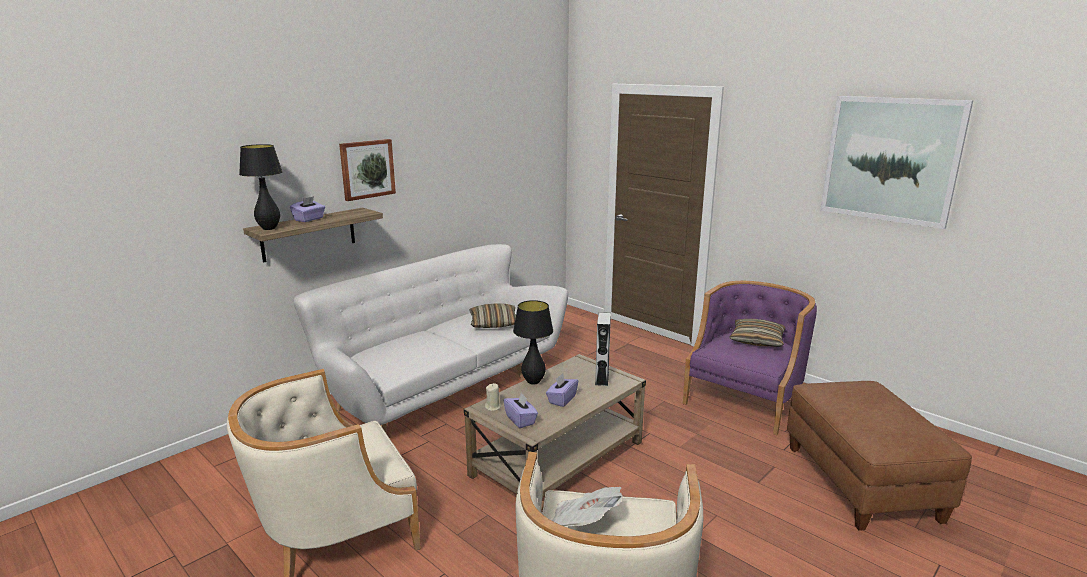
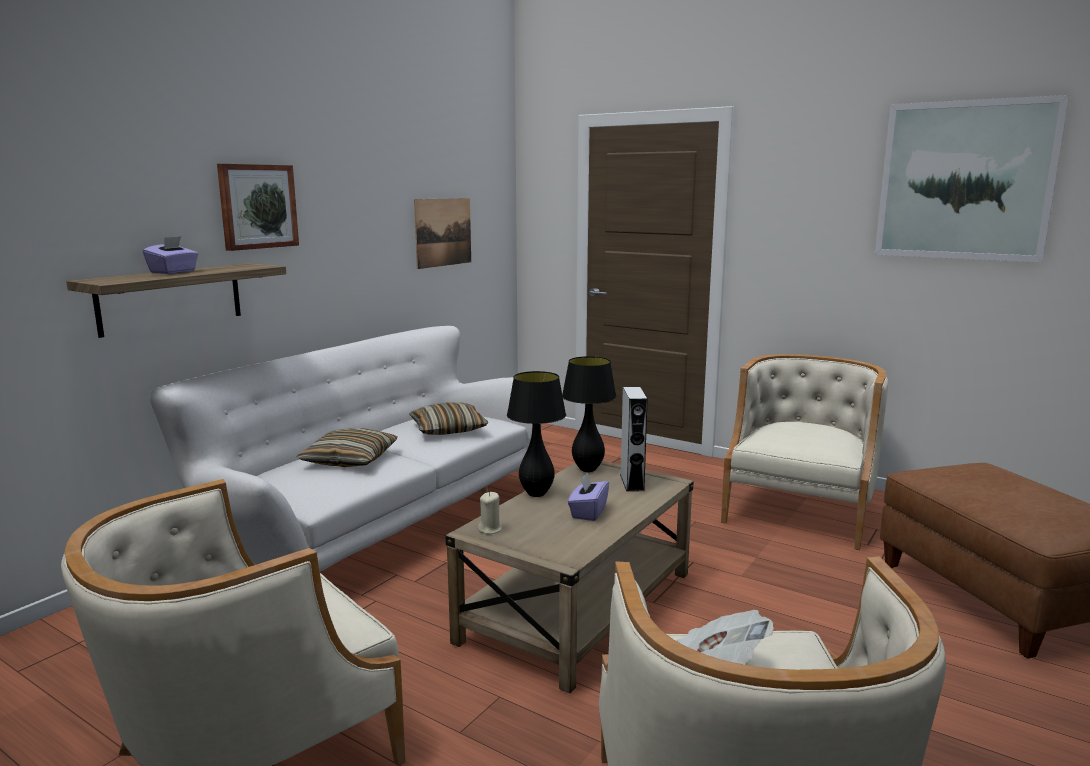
camera: 10 degrees left, 5 degrees down
(269, 228) = (111, 279): black table lamp -> black table lamp (588, 469)
(506, 173) = (443, 232): none -> picture
(521, 420) = (539, 542): purple tissue box -> none
(746, 399) = (800, 511): purple armchair -> beige armchair
(757, 340) = (809, 429): pillow -> pillow (350, 459)

